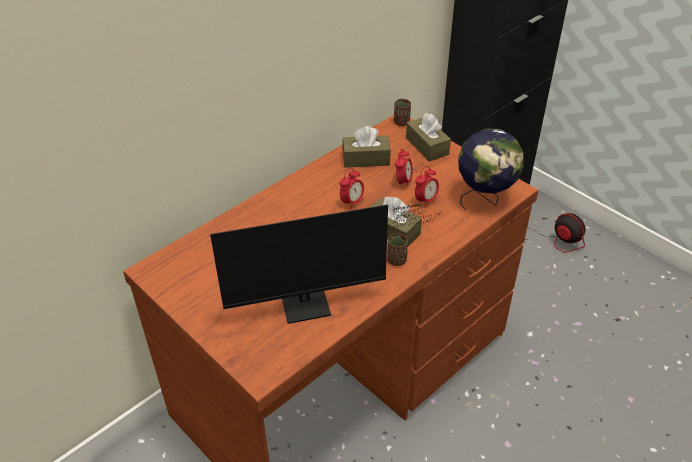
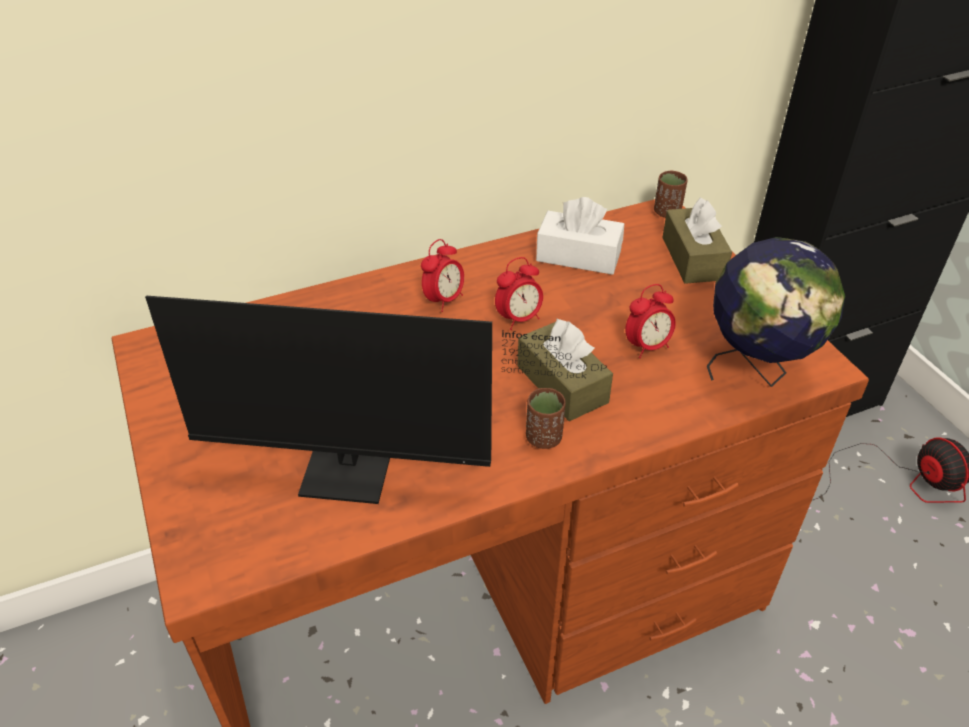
camera: 20 degrees right, 0 degrees up
(366, 159) = (578, 256): brown tissue box -> white tissue box
(403, 182) = (622, 306): alarm clock -> alarm clock (444, 300)

